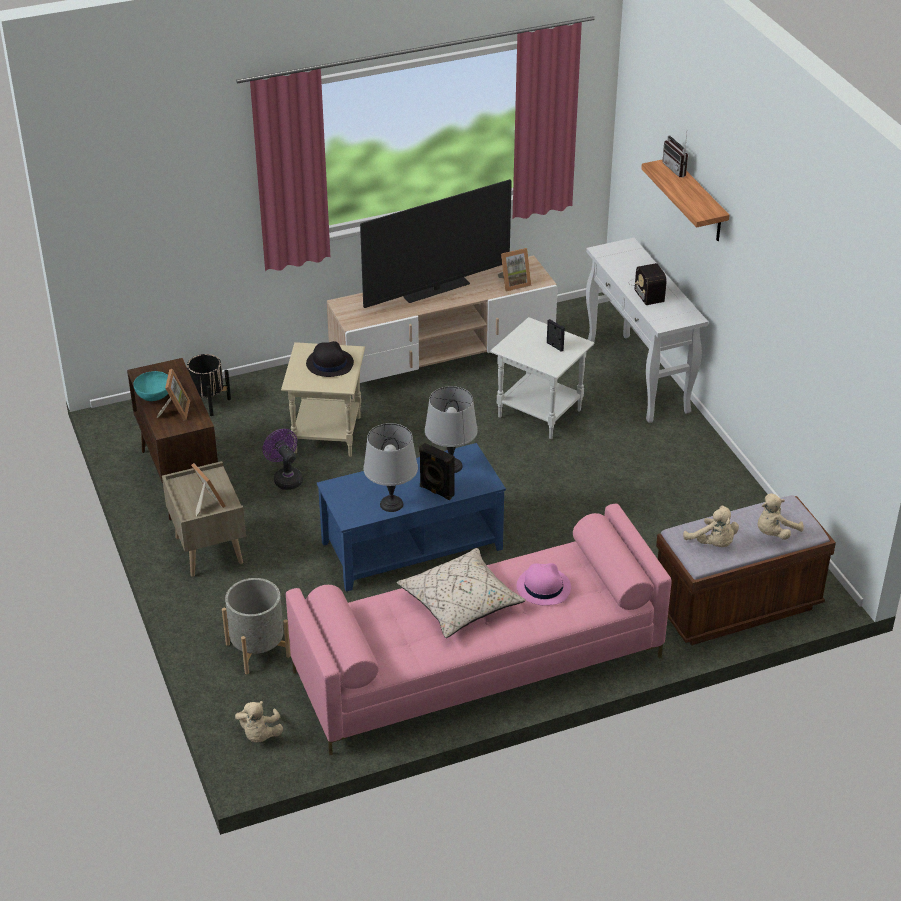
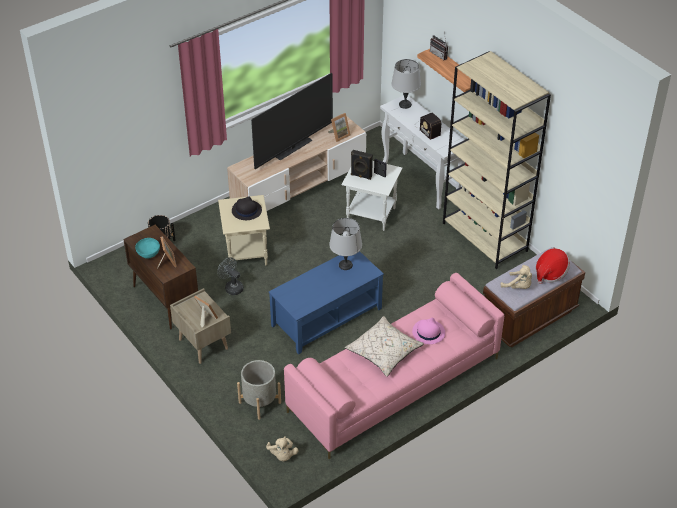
camera: 15 degrees left, 5 degrees up
(285, 478) = (232, 287): purple fan -> grey fan
(392, 504) = (319, 296): grey table lamp -> grey table lamp (405, 104)
(436, 491) = (343, 283): black speaker -> black speaker (361, 176)
(709, 475) = (485, 237): none -> beige bookcase
(774, 533) = (550, 273): beige plush toy -> hat

